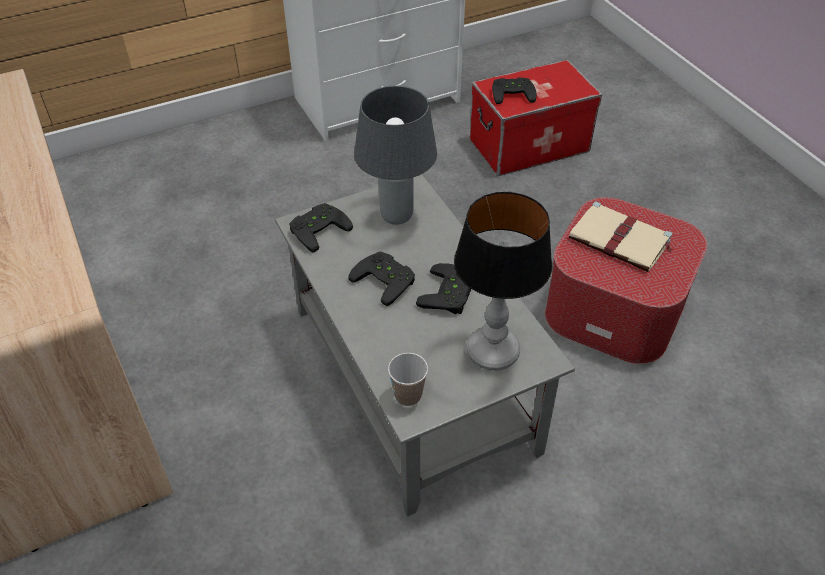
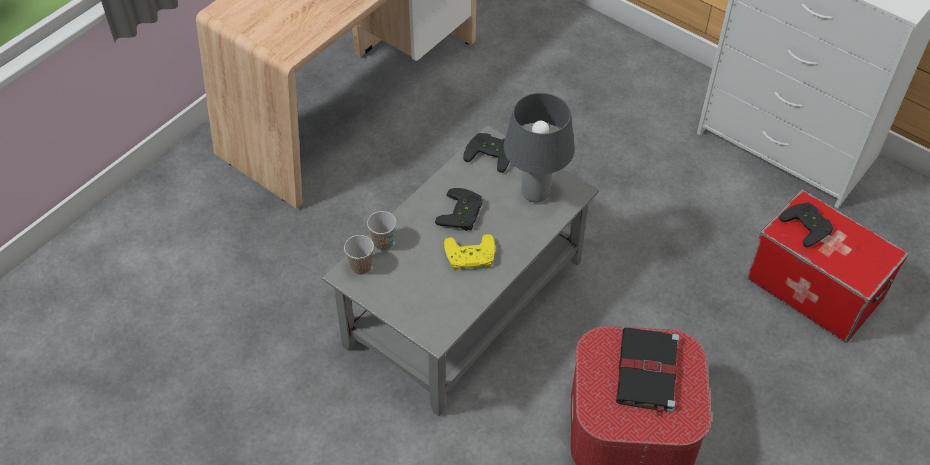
camera: 65 degrees right, 5 degrees up
(384, 362) = (383, 243): none -> cup
(450, 294) = (470, 257): black game controller -> yellow game controller
(493, 353) = (425, 302): table lamp -> none
(621, 240) = (647, 373): beige book -> black book

